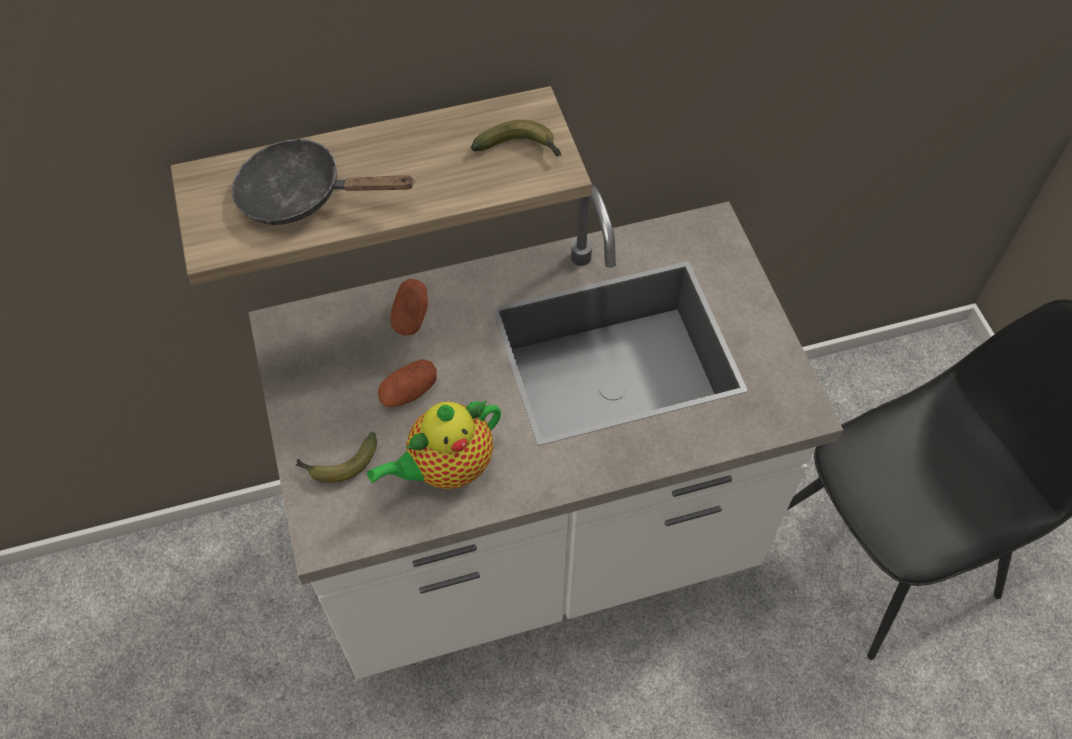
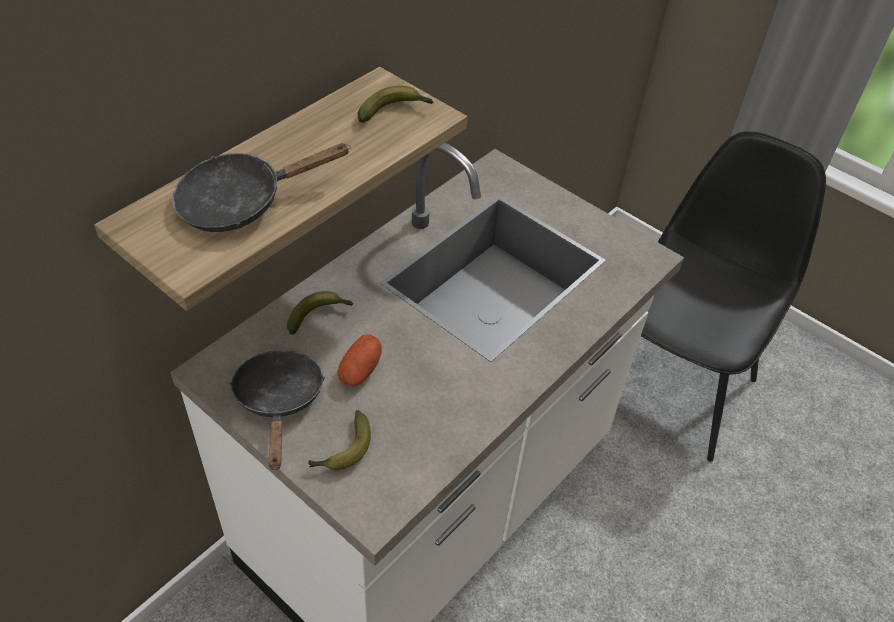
camera: 35 degrees left, 10 degrees down
(318, 387) = (279, 401): none -> black frying pan
(411, 316) = (319, 315): potato -> banana
(446, 467) = (434, 410): teapot -> none

